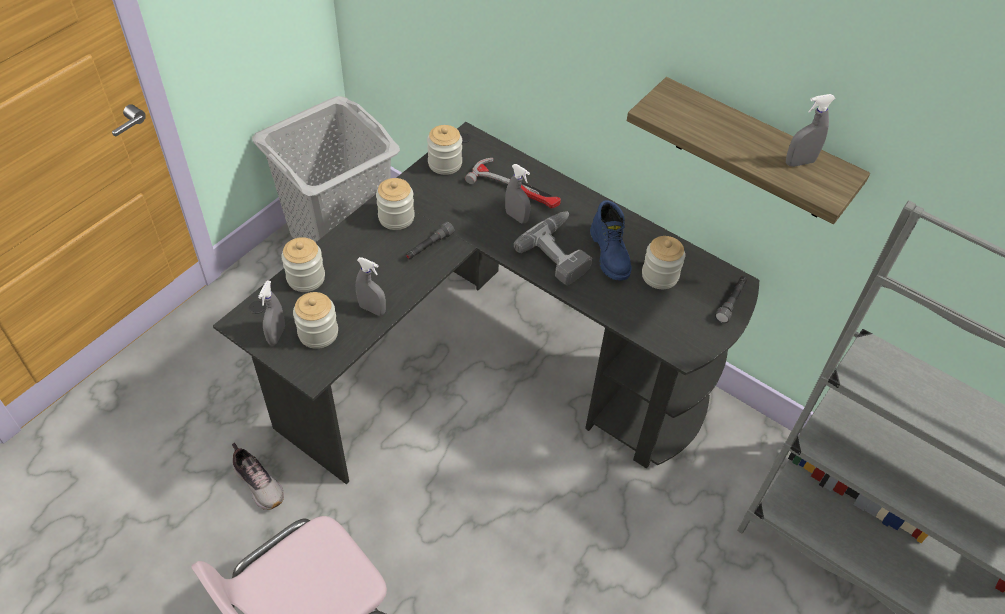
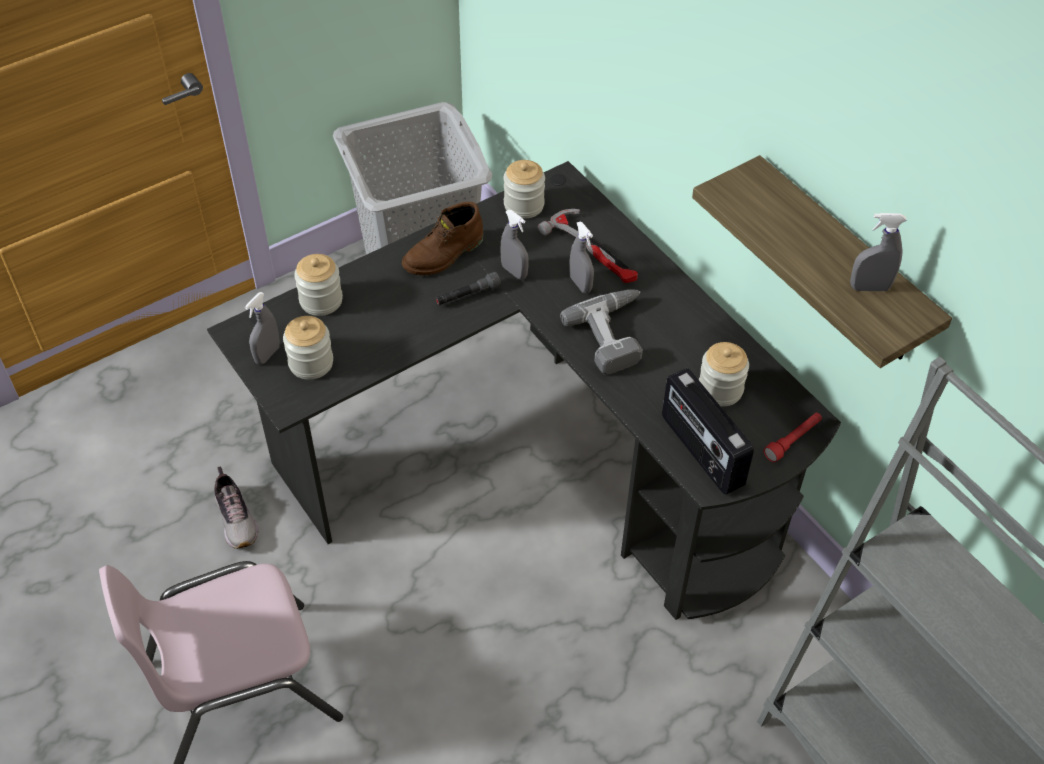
camera: 20 degrees right, 0 degrees up
(372, 309) = (378, 351): grey spray bottle -> grey spray bottle (514, 272)
(396, 217) = (444, 255): jar -> brown boot
(610, 254) = (672, 351): blue boot -> none
(666, 328) = (701, 451): none -> radio
(731, 302) = (793, 440): grey flashlight -> red flashlight

